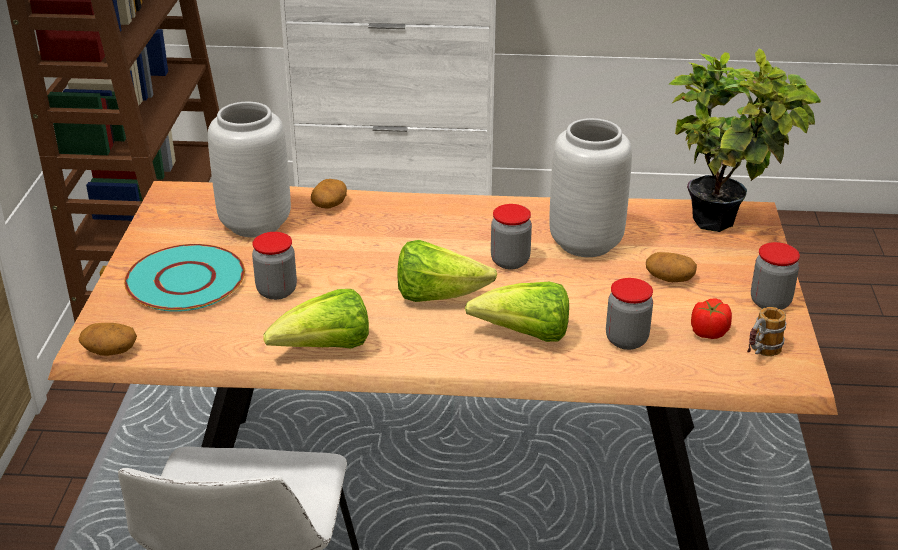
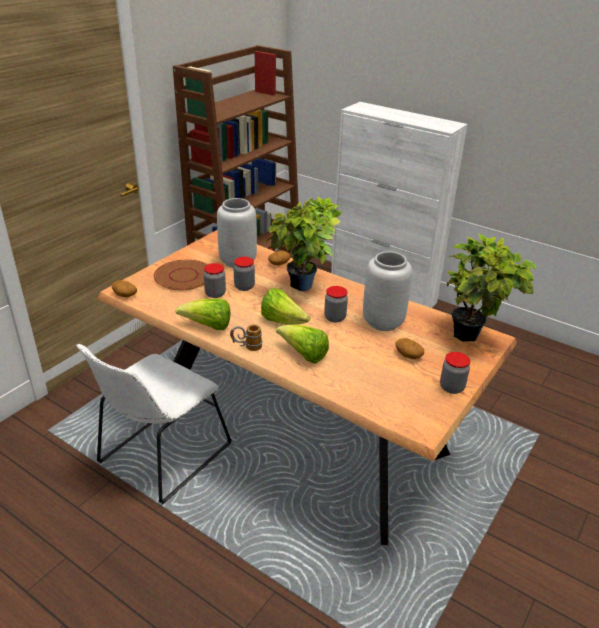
camera: 30 degrees right, 0 degrees up
(186, 280) = (184, 276): turquoise plate -> brown plate
(414, 233) = (303, 289): none -> potted plant
(626, 340) = (351, 376): jar -> jar (244, 287)
(708, 332) = (399, 389): tomato -> none
(760, 354) = (415, 411): mug -> mug (246, 347)

